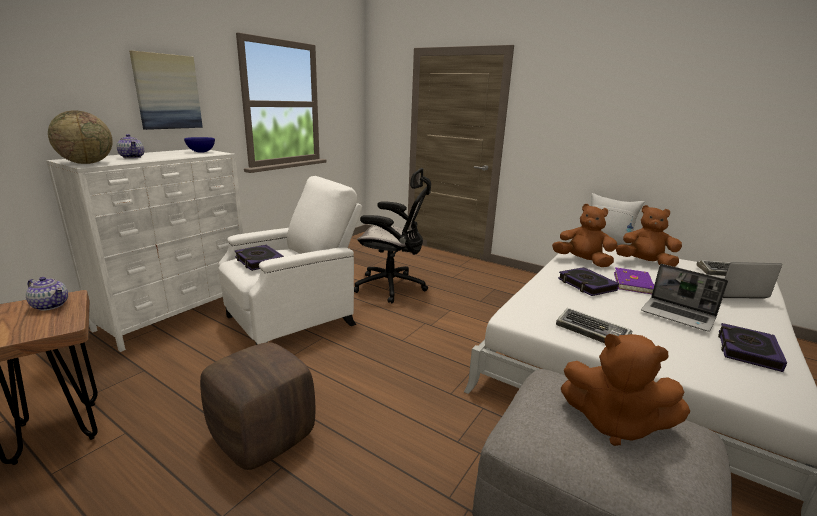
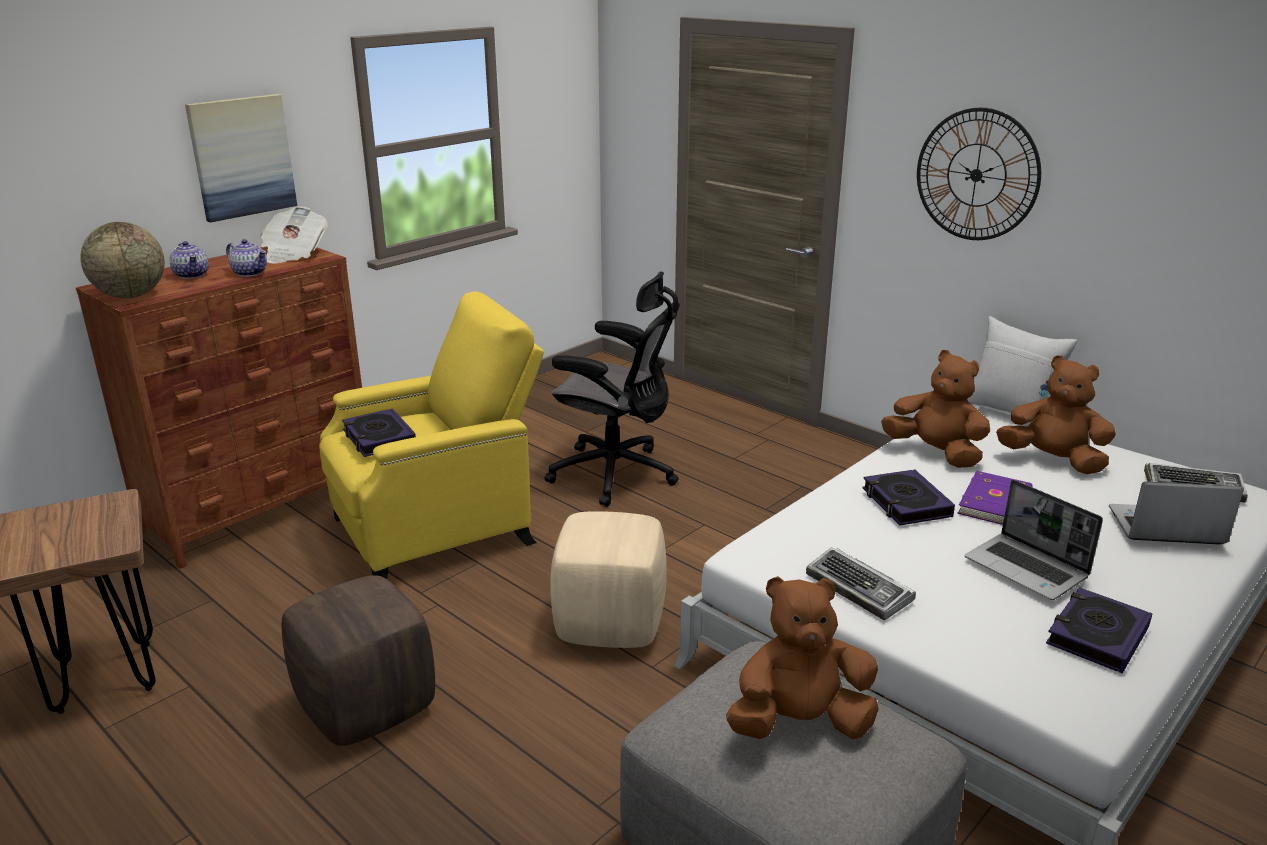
camera: 10 degrees right, 5 degrees up
(50, 305) = (96, 512): teapot -> teapot (250, 273)
(177, 313) = (261, 508): white dresser -> brown dresser
(201, 152) = (294, 254): blue bowl -> newspaper
(295, 319) = (440, 529): white armchair -> yellow armchair
(415, 368) = (610, 623): none -> beige ottoman
(584, 118) = (976, 175): none -> wall clock
(613, 423) = (799, 723): brown plush toy -> brown plush toy turned 135 degrees clockwise

